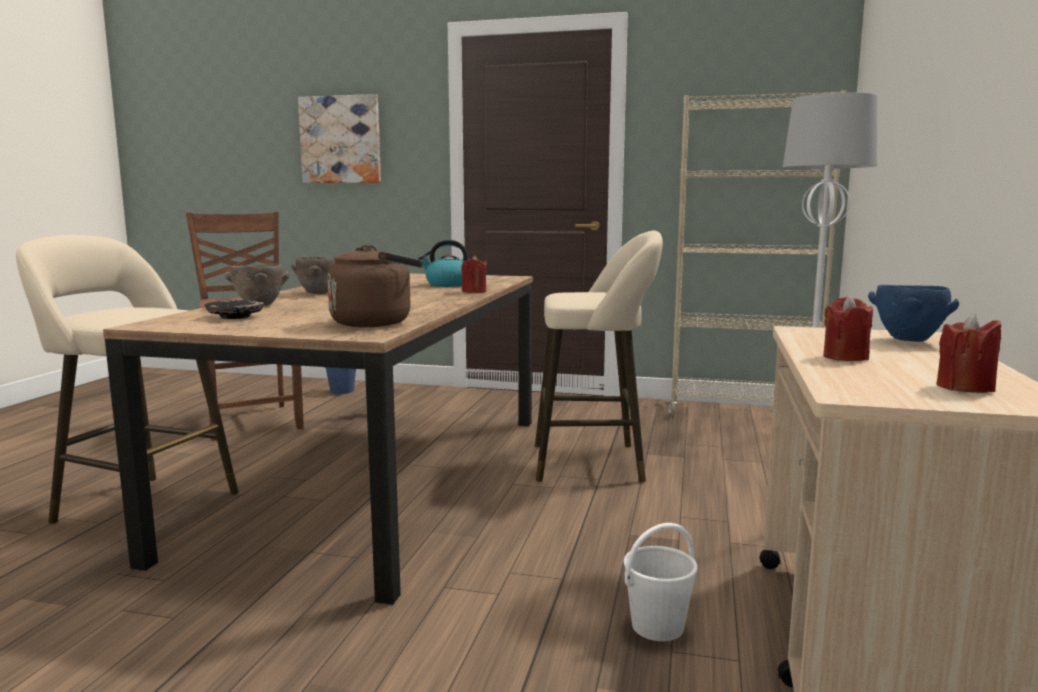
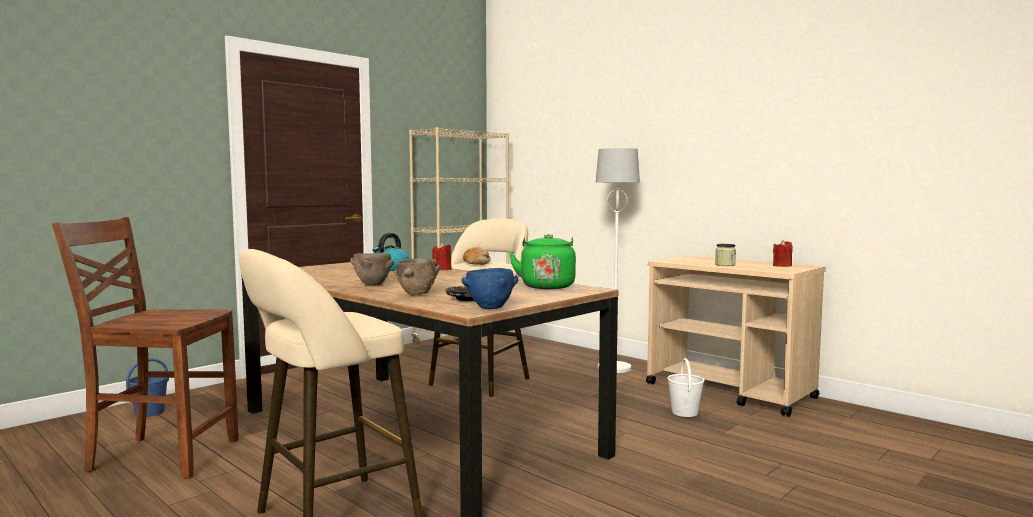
camera: 60 degrees left, 5 degrees down
(341, 140) = (102, 135): picture -> none
(376, 322) = (547, 286): brown kettle -> green kettle
(588, 293) = (477, 263): none -> bread
(845, 357) = (725, 265): red candle -> jar
(910, 341) = (701, 258): blue bowl -> blue bowl (491, 308)

